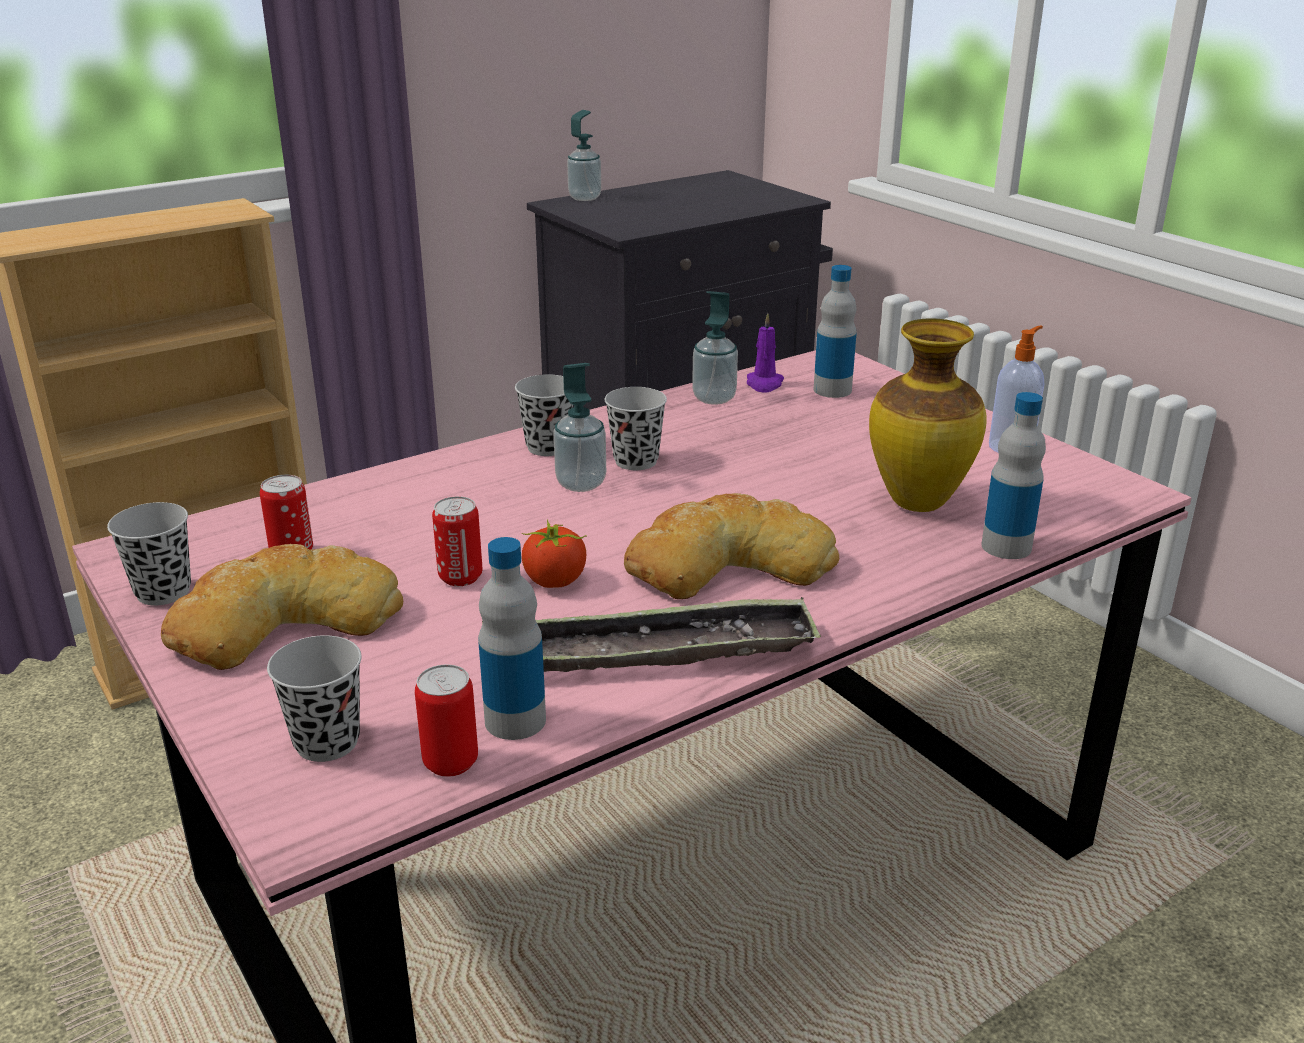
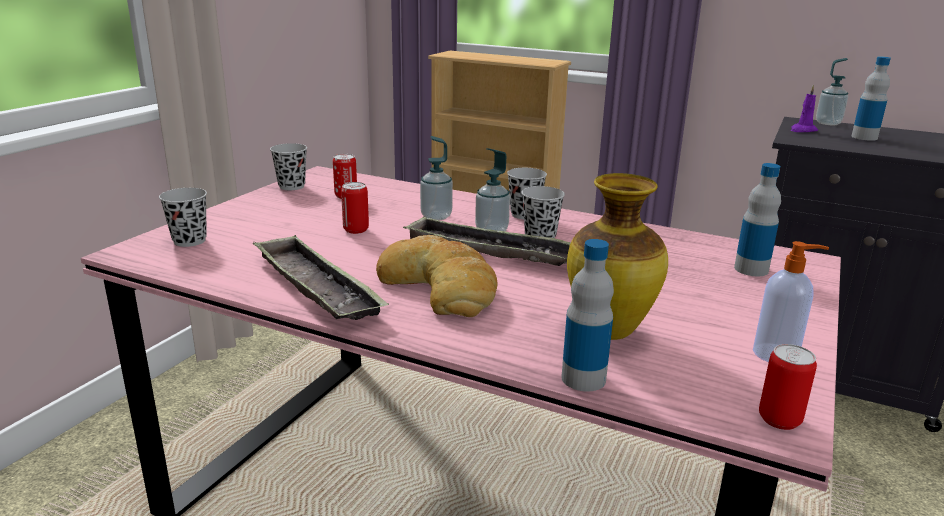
camera: 60 degrees right, 5 degrees down
(284, 621) = (284, 210): bread -> none
(450, 762) = (184, 267): can -> can (779, 419)
(515, 720) = (228, 271): bottle -> bottle (864, 137)
(555, 581) = (372, 249): tomato -> none
(649, 502) = (492, 251): none -> tray
(714, 398) = (665, 238): soap dispenser -> soap dispenser (436, 216)
(764, 384) = (717, 247): purple candle -> purple candle (802, 130)

